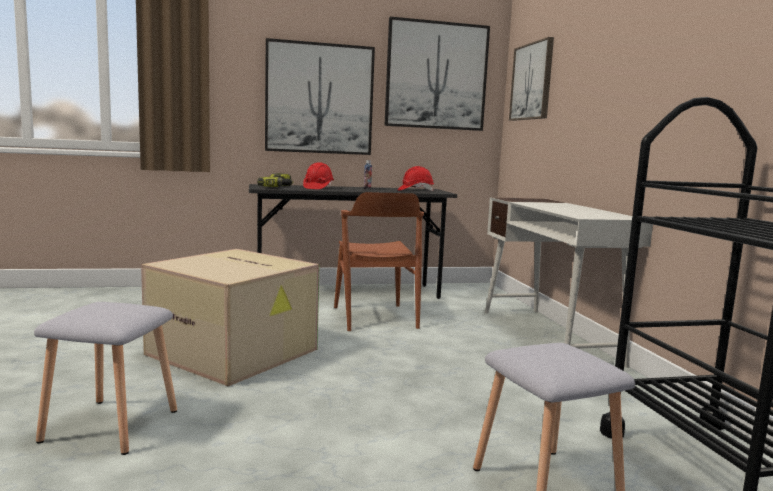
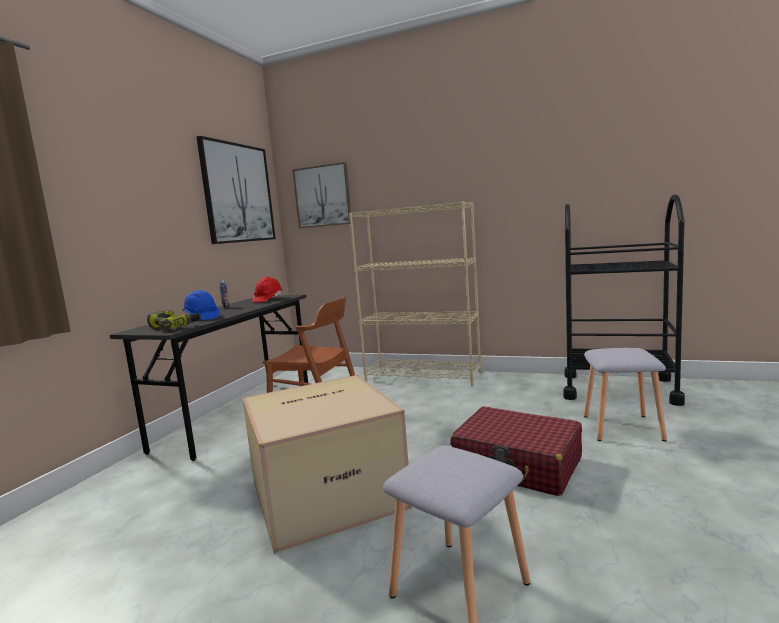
camera: 55 degrees left, 0 degrees up
(318, 188) = (202, 317): red hard hat -> blue hard hat
(319, 99) = (154, 222): picture -> none
(352, 422) = (518, 464): none -> red suitcase
(548, 336) = (423, 376): white desk -> beige bookcase

